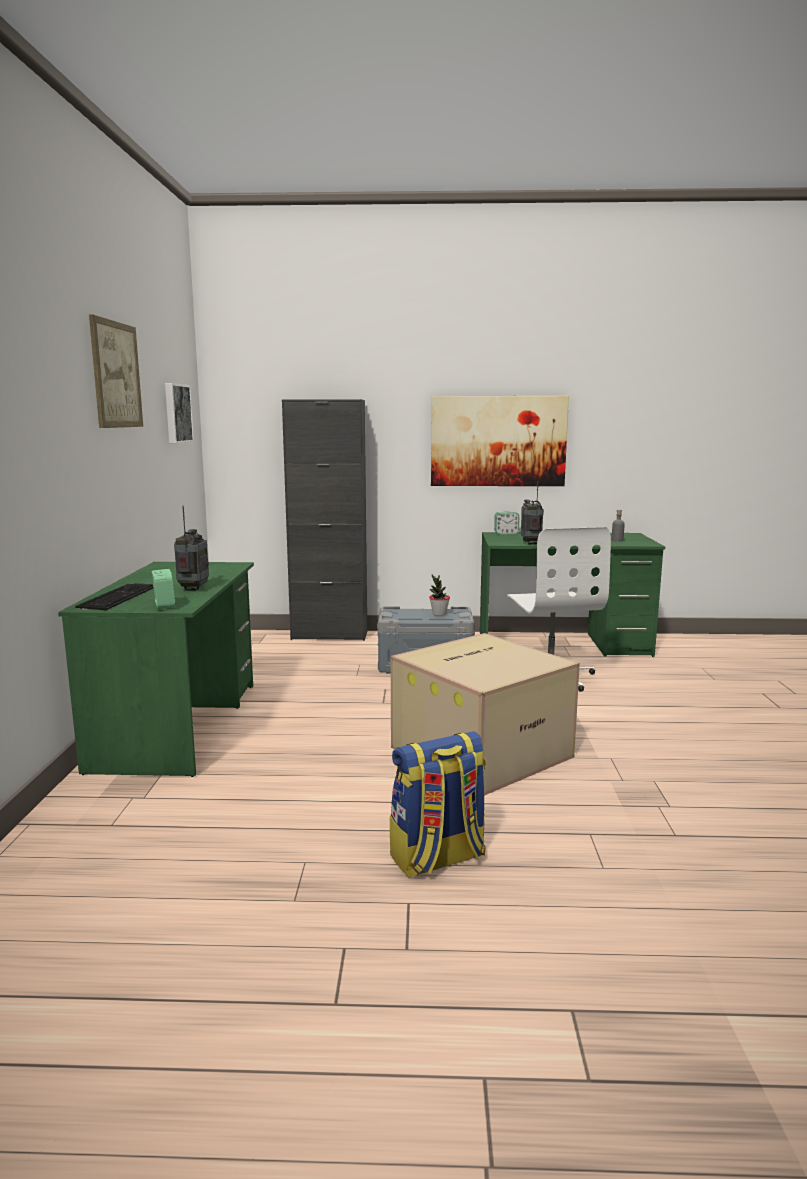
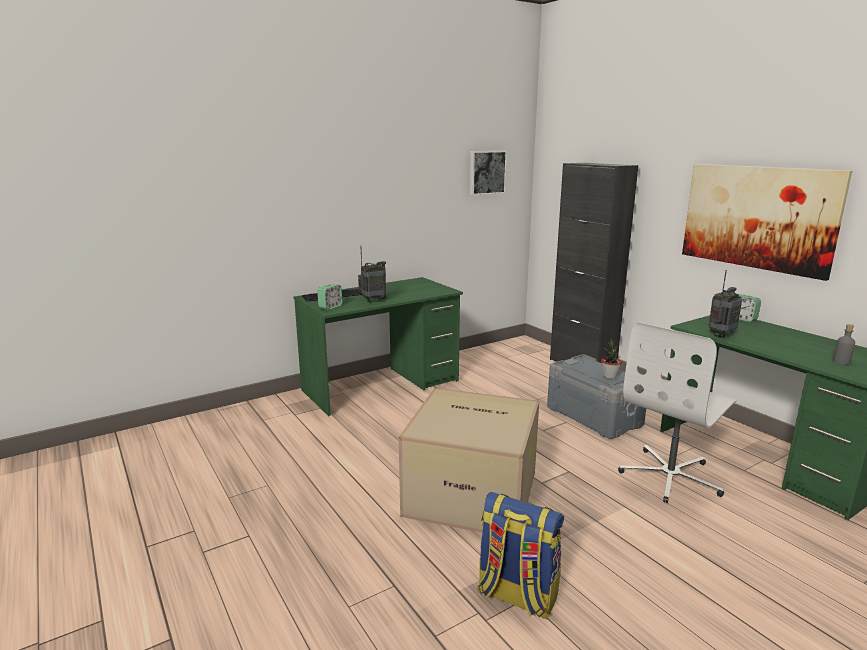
camera: 55 degrees right, 5 degrees up
(116, 375) = (395, 151): picture -> none
(438, 858) = (305, 528): backpack -> backpack (516, 596)

